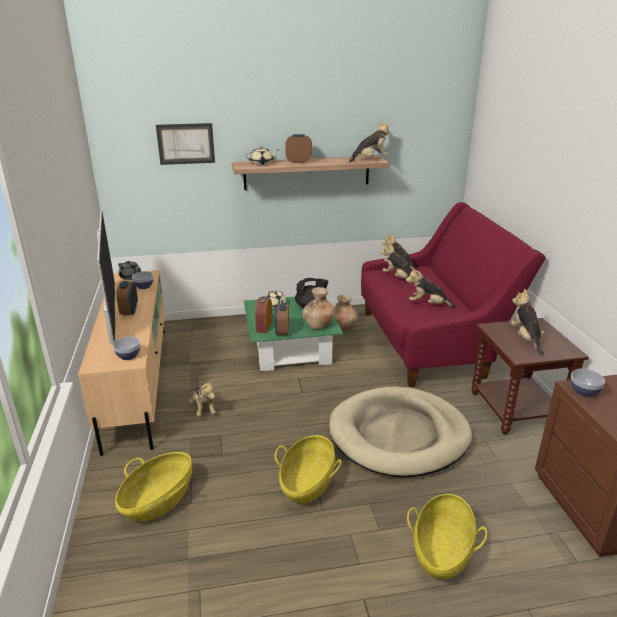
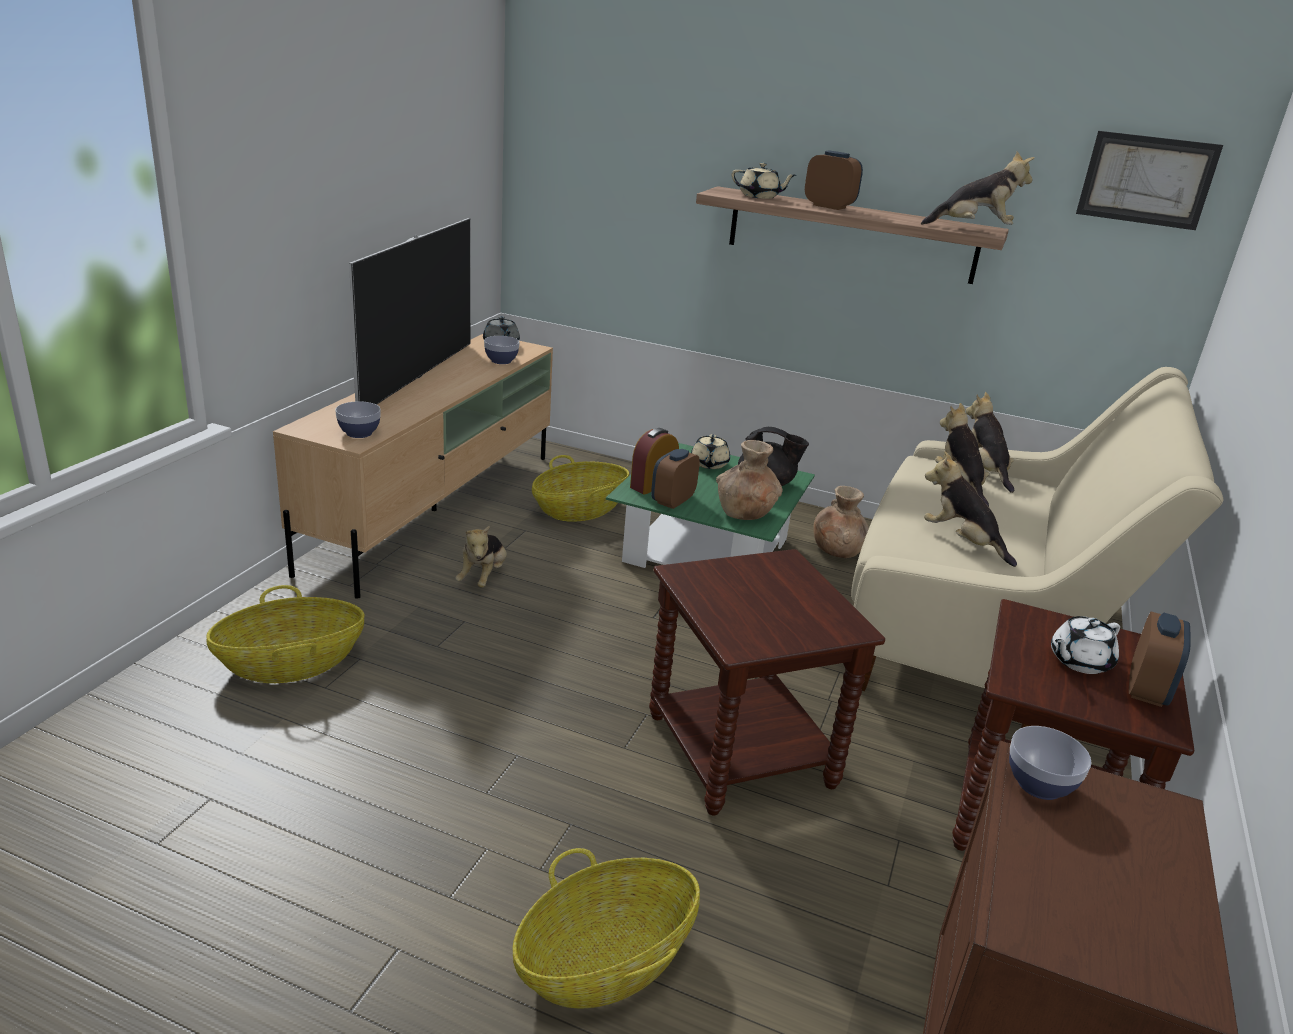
camera: 30 degrees right, 0 degrees up
(129, 311) = (439, 383): alarm clock -> alarm clock (1146, 690)
(186, 143) = (647, 139): picture -> picture (1146, 180)
(307, 483) = (510, 744): basket -> basket (580, 509)
(399, 435) = (742, 751): beige dog bed -> brown side table
(430, 341) = (982, 634): red sofa -> beige sofa
(526, 339) = (1078, 661): plush toy -> white teapot

